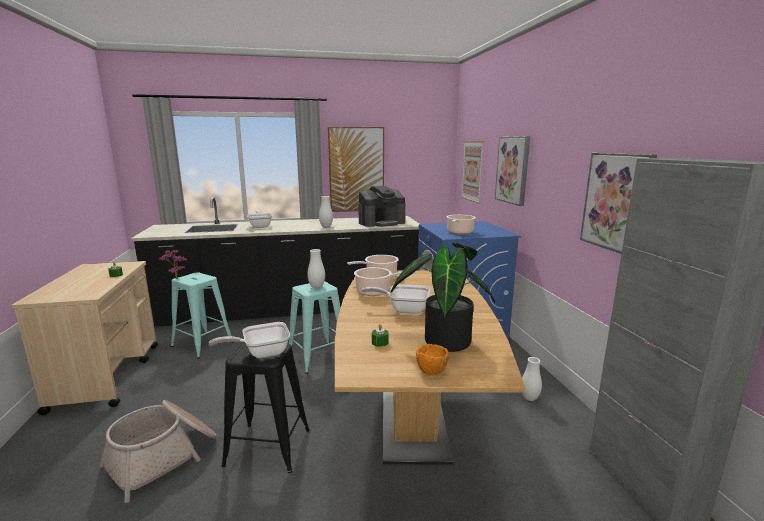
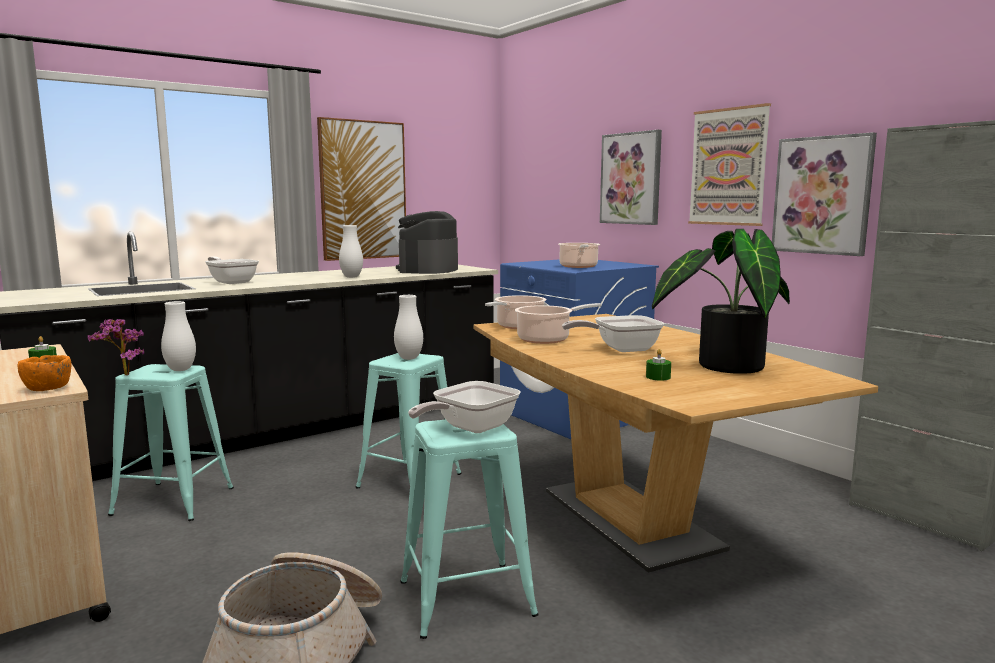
camera: 25 degrees left, 5 degrees down
(268, 447) = (466, 598): black stool -> turquoise stool
(381, 222) = (428, 270): coffee machine -> coffee machine turned 150 degrees clockwise
(432, 370) = (765, 388): orange bowl -> orange bowl (48, 388)
(472, 171) = (543, 190): picture -> picture (728, 167)
(529, 398) = (736, 470): white vase -> white vase (180, 369)

